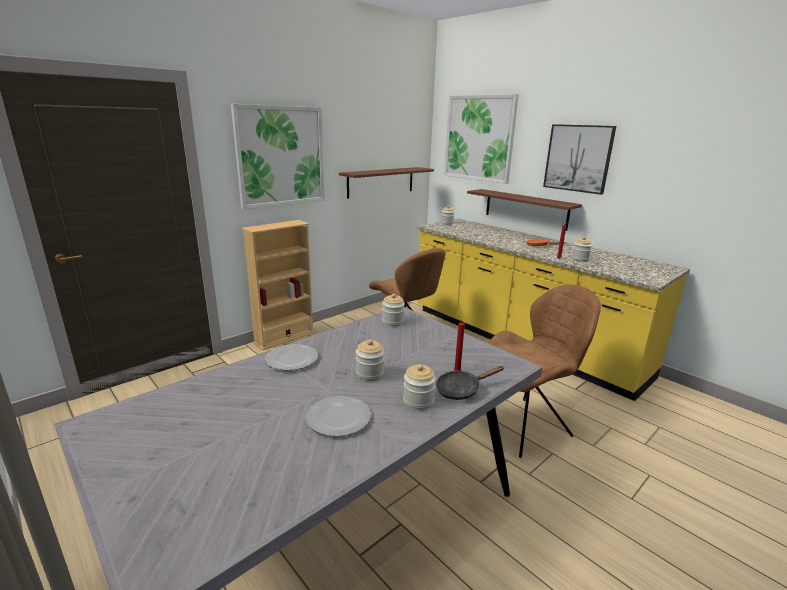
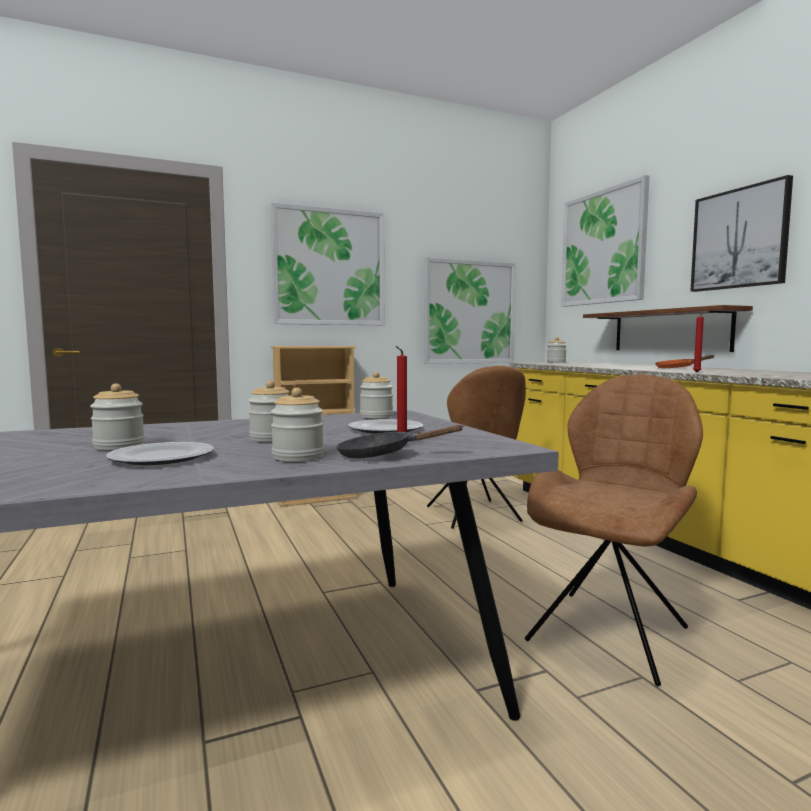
camera: 20 degrees right, 15 degrees down
(291, 359) = (193, 426): plate -> plate (384, 429)
(381, 182) = (469, 312): shelf -> picture
(525, 425) = (610, 631): brown chair -> brown chair turned 45 degrees counterclockwise
(580, 259) = (736, 373): jar -> jar (119, 446)

